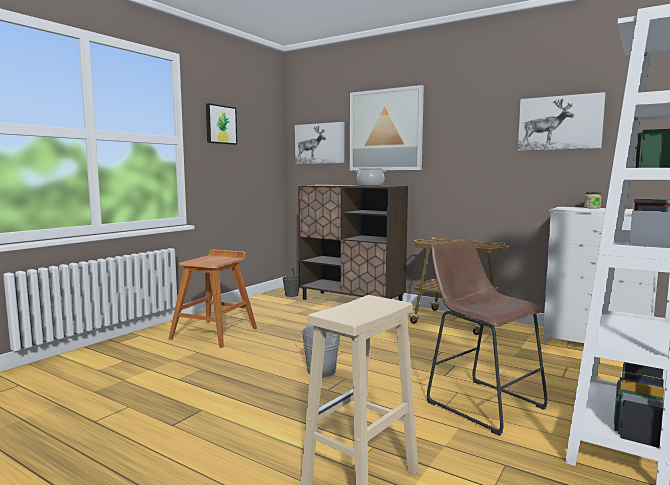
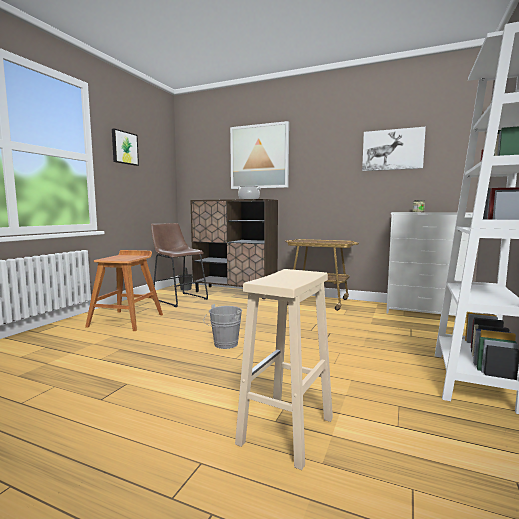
camera: 10 degrees left, 0 degrees up
(320, 143) = (206, 168): picture -> none
(480, 402) = (359, 359): brown stool -> brown stool (178, 299)

